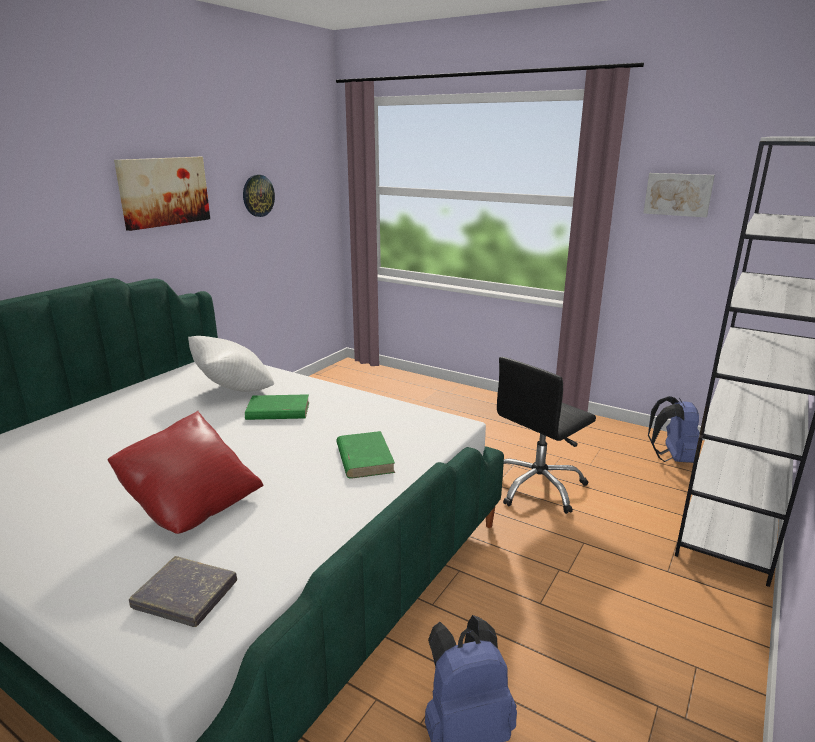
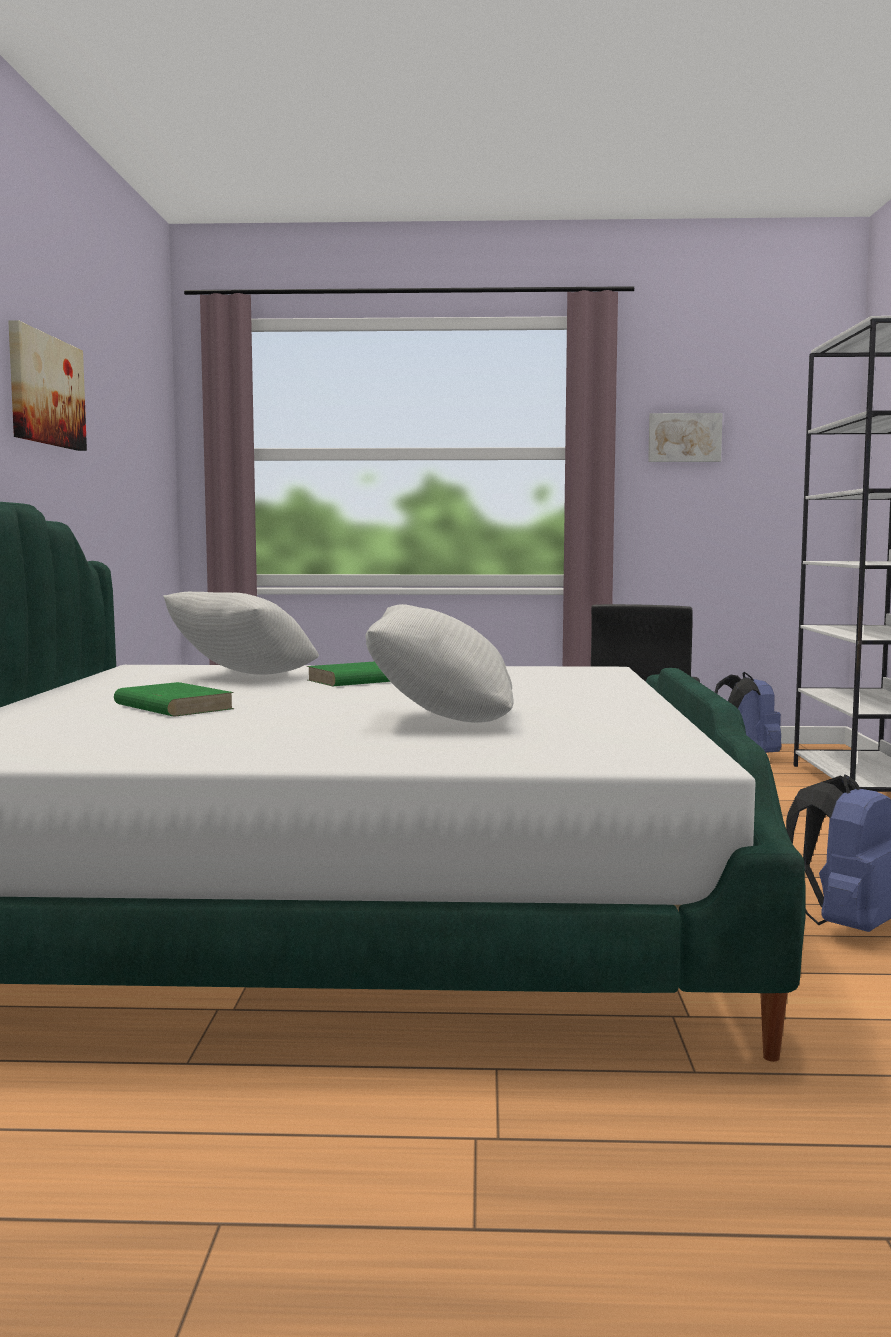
camera: 30 degrees left, 15 degrees down
(185, 595) = (599, 745): grey book -> none
(192, 505) = (442, 720): red pillow -> white pillow
(258, 195) = (117, 434): wall clock -> none
(364, 458) = (559, 687): green book -> green book (172, 707)

